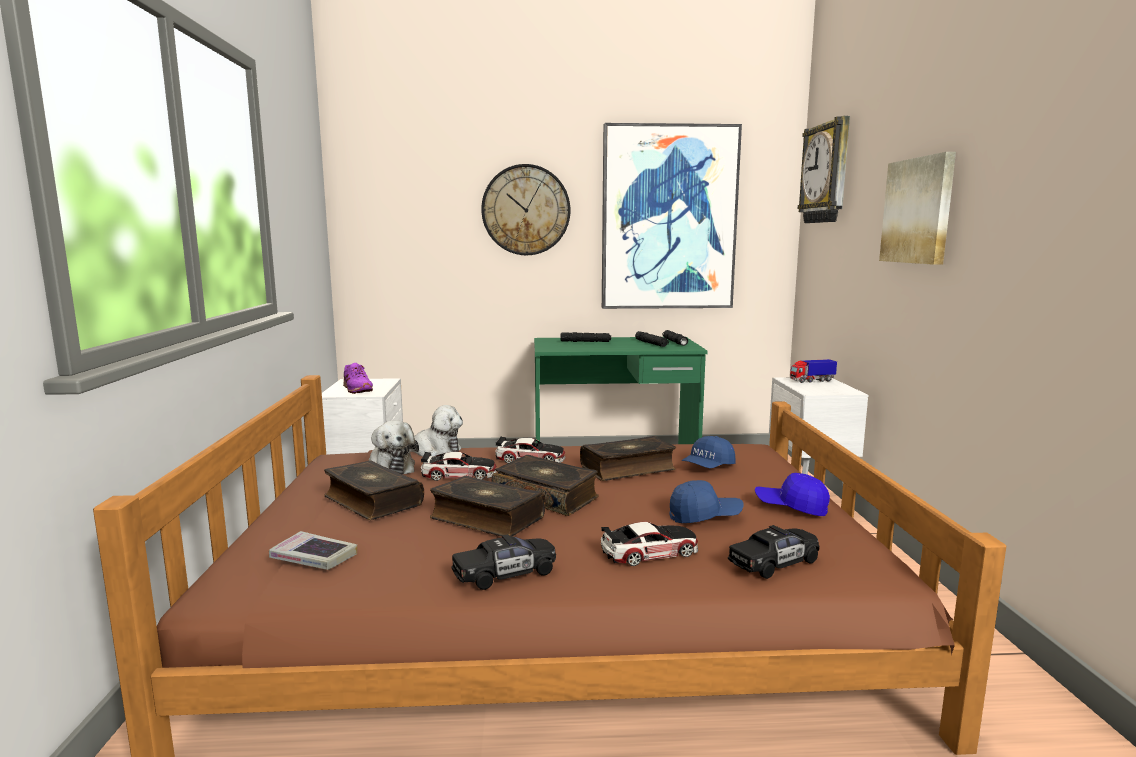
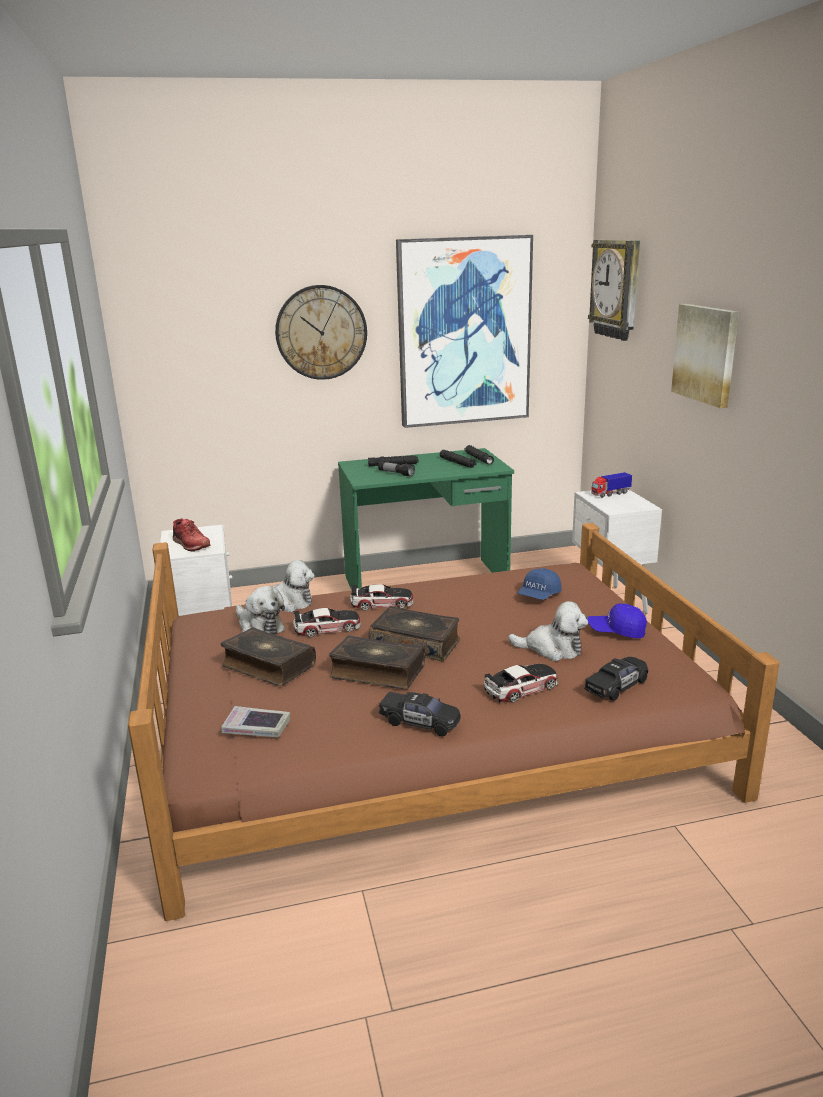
camera: 10 degrees left, 10 degrees up
(357, 389) = (190, 544): purple shoe -> red shoe
(506, 574) = (420, 722): black toy car -> black toy car turned 60 degrees clockwise
(584, 347) = (396, 474): none -> flashlight
(628, 468) = (472, 605): book -> none
(704, 516) = (552, 649): blue cap -> plush toy

